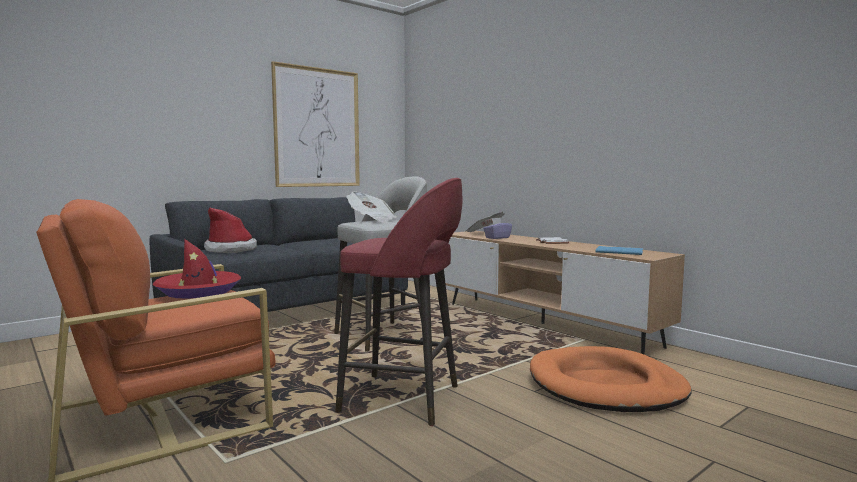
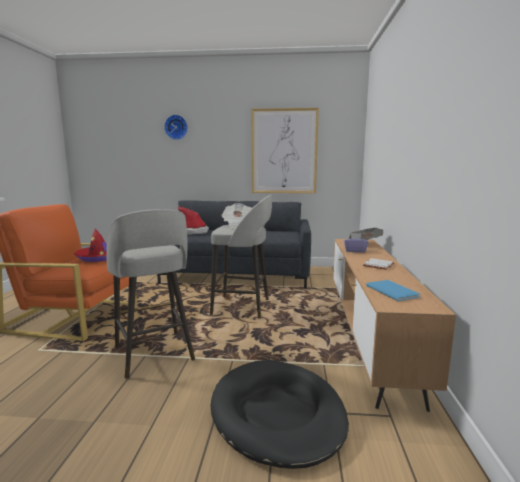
camera: 45 degrees right, 5 degrees up
(143, 74) = (176, 127): none -> wall clock
(404, 399) = (154, 354): red stool -> grey stool
(606, 386) = (277, 414): orange dog bed -> black dog bed

